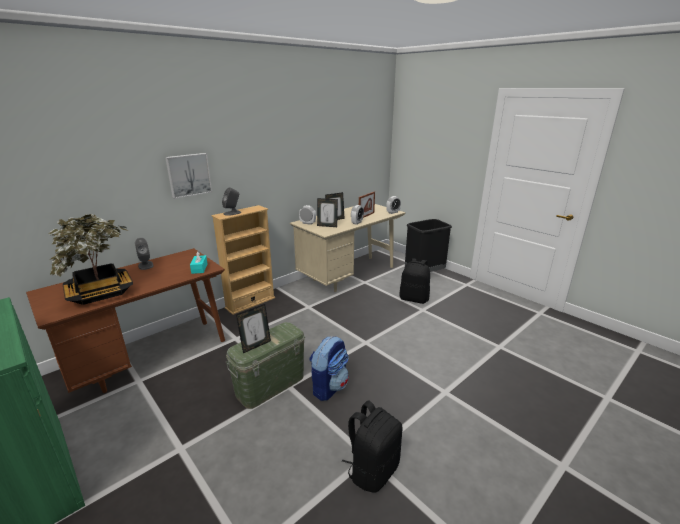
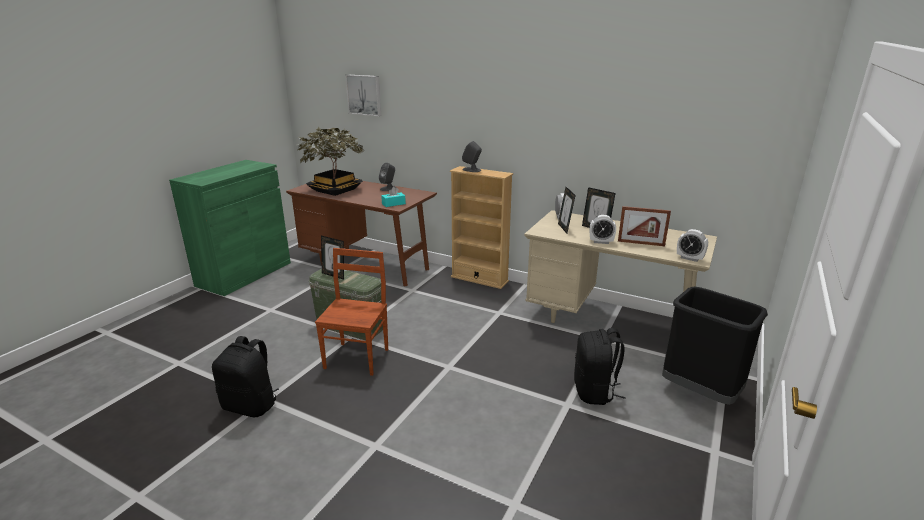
camera: 70 degrees right, 0 degrees up
(188, 175) = (445, 118): picture -> picture (364, 95)
(329, 387) = (358, 358): backpack -> brown chair

